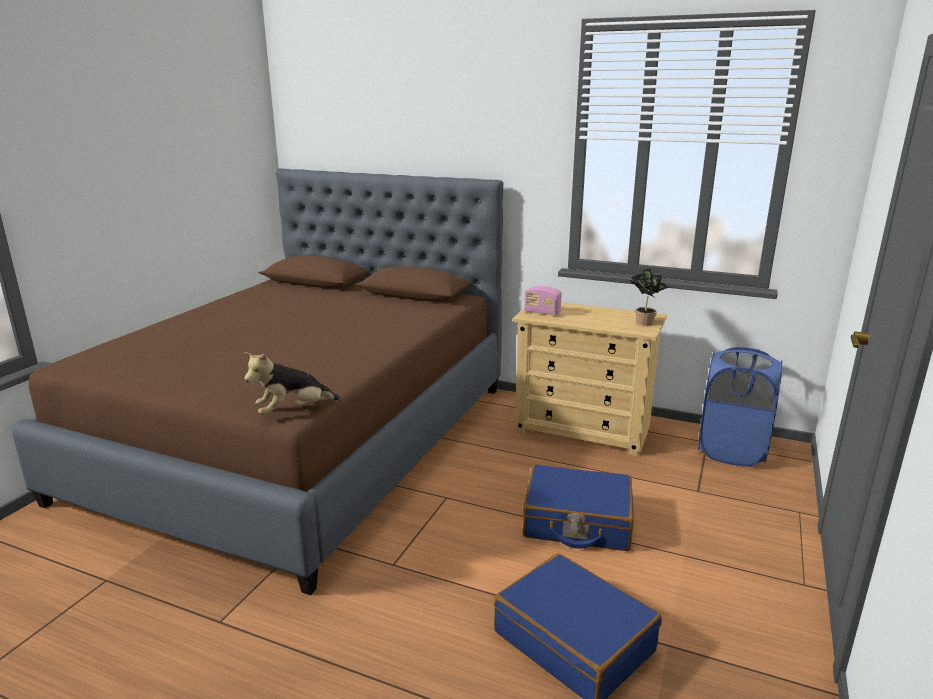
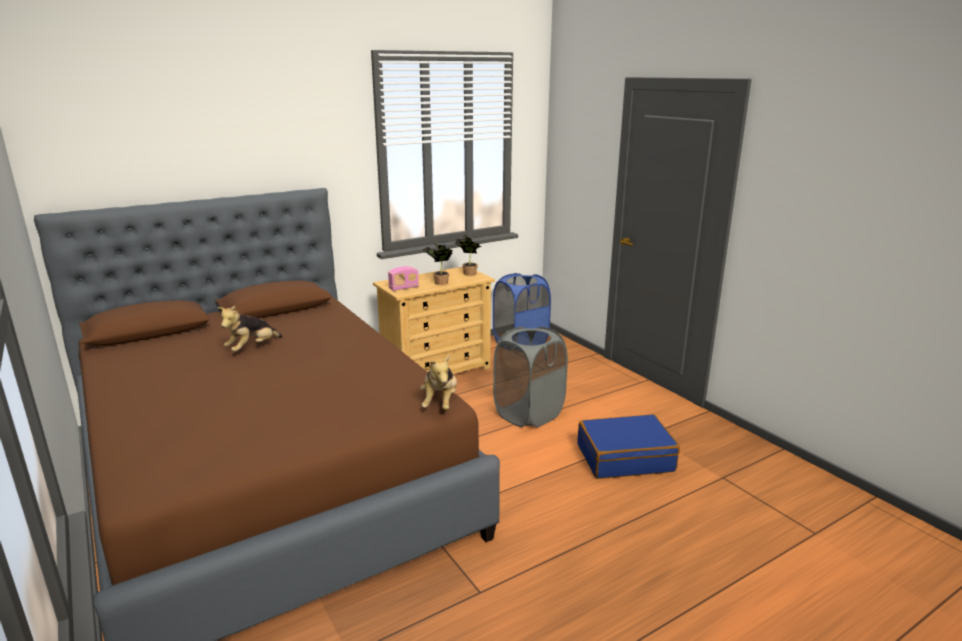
camera: 55 degrees left, 0 degrees up
(324, 314) = (252, 348): none -> plush toy
(577, 522) = (528, 414): blue suitcase -> grey laundry basket
(587, 319) = (439, 282): none -> potted plant

